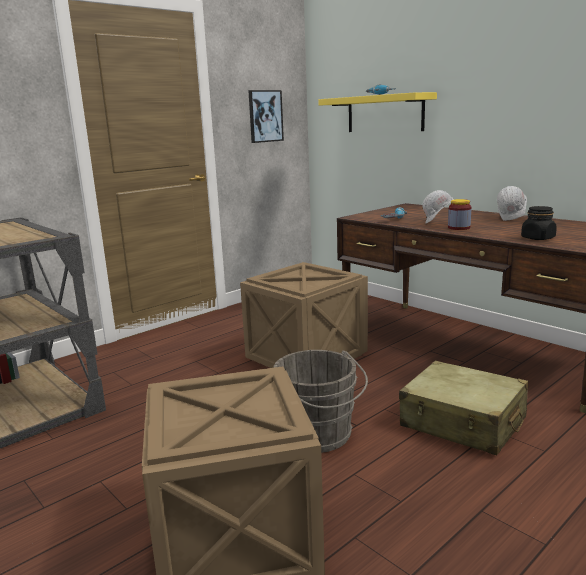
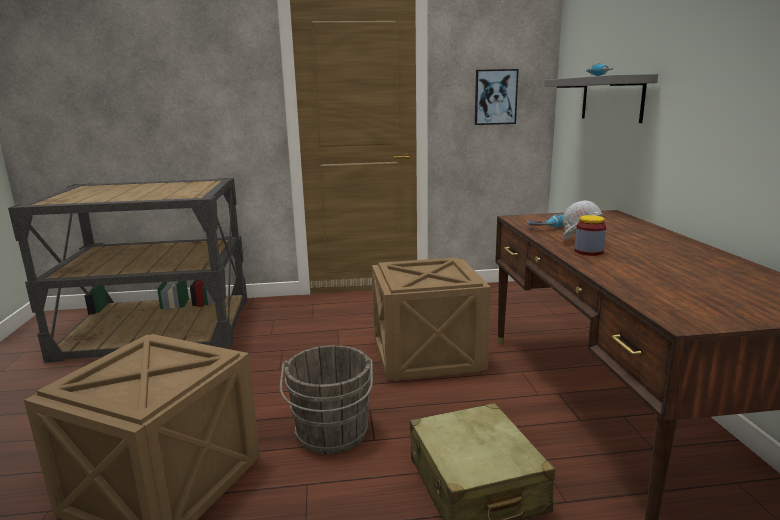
camera: 35 degrees right, 0 degrees up
(384, 113) = (611, 98): yellow shelf -> grey shelf
(511, 219) = (690, 253): white hard hat -> none
(537, 238) = (648, 286): black jar -> none

